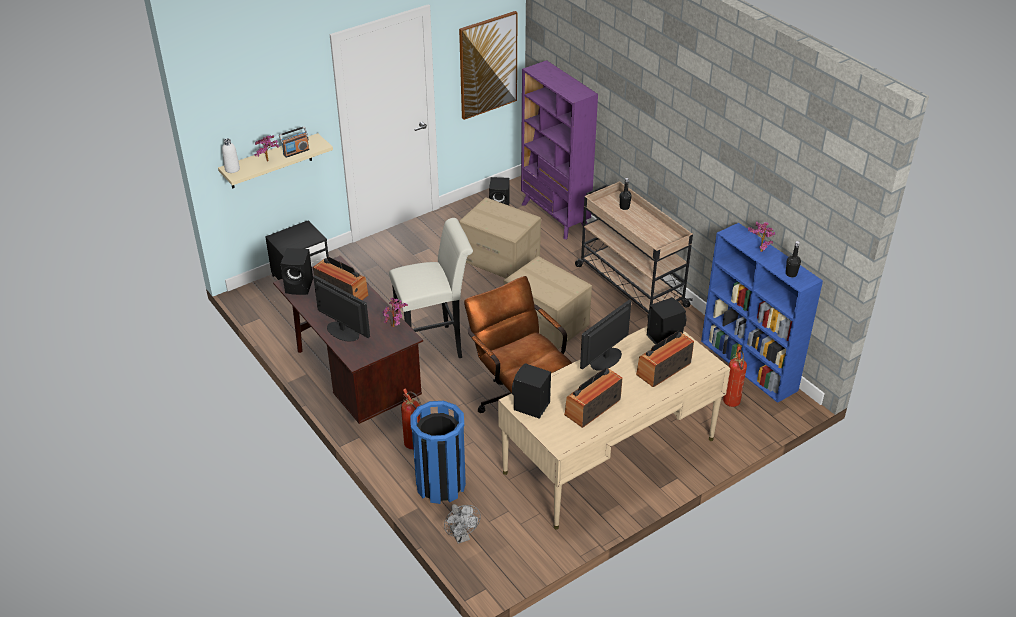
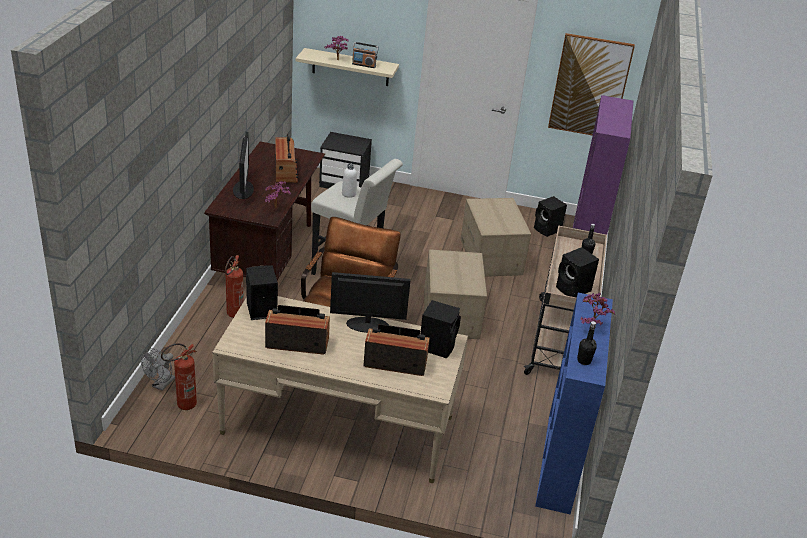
camera: 45 degrees right, 5 degrees down
(232, 169) = (309, 52): white bottle -> white bottle (349, 194)
(300, 286) = (269, 152): black speaker -> black speaker (574, 290)
(440, 484) = (206, 347): blue trash can -> none
(732, 404) = (493, 474): fire extinguisher -> fire extinguisher (182, 406)

